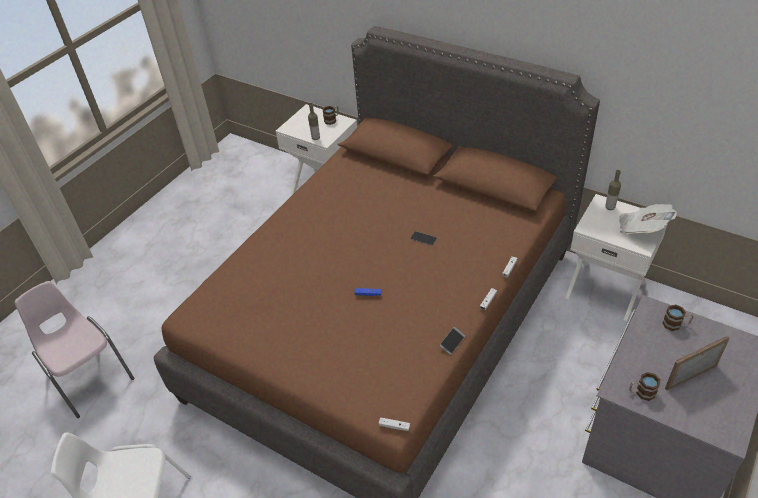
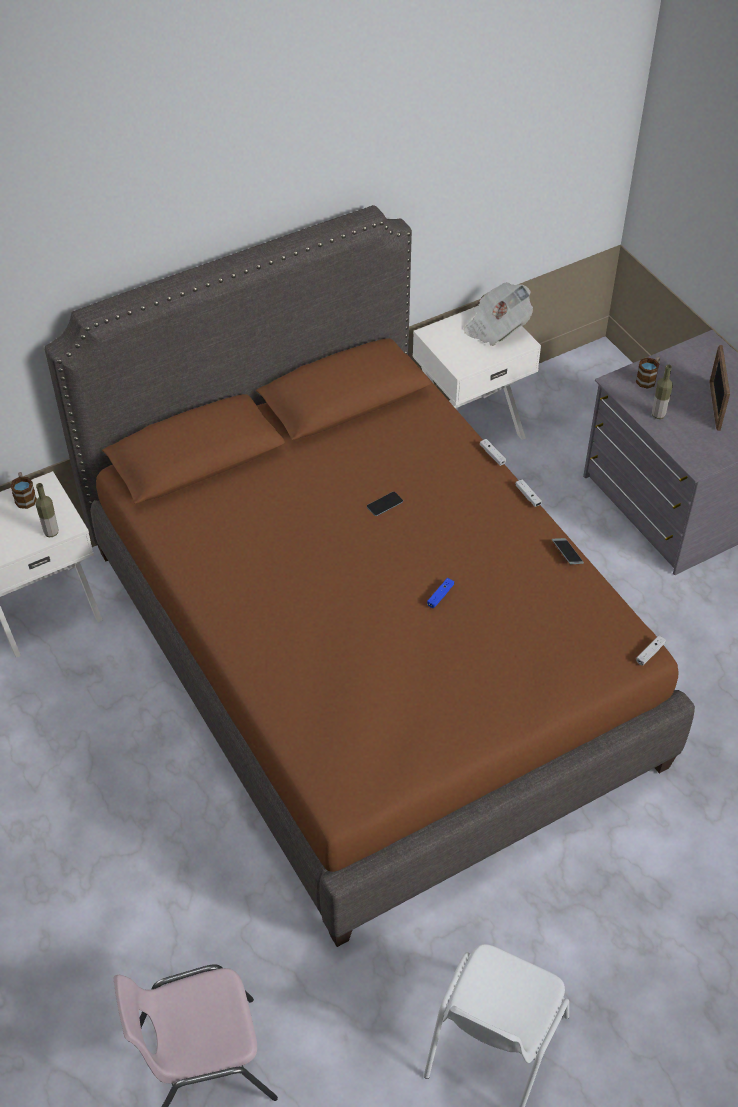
camera: 65 degrees left, 5 degrees up
(610, 207) = (445, 332): bottle -> bottle (658, 415)
(641, 392) = (712, 449): mug -> none

